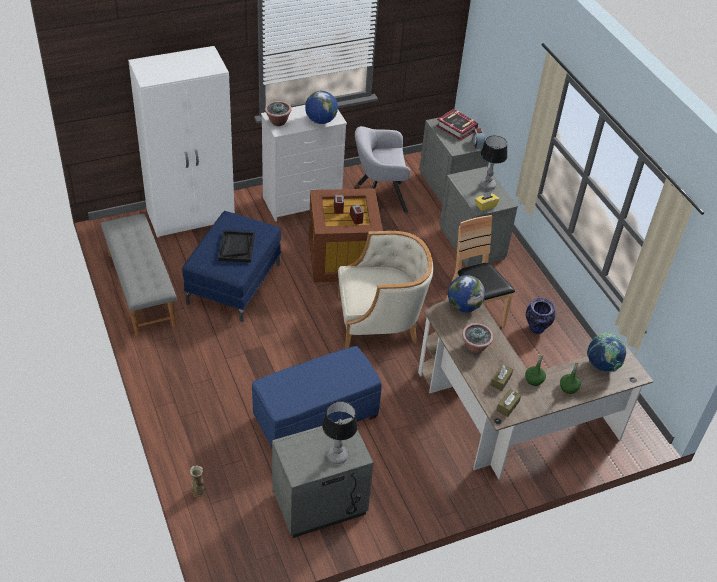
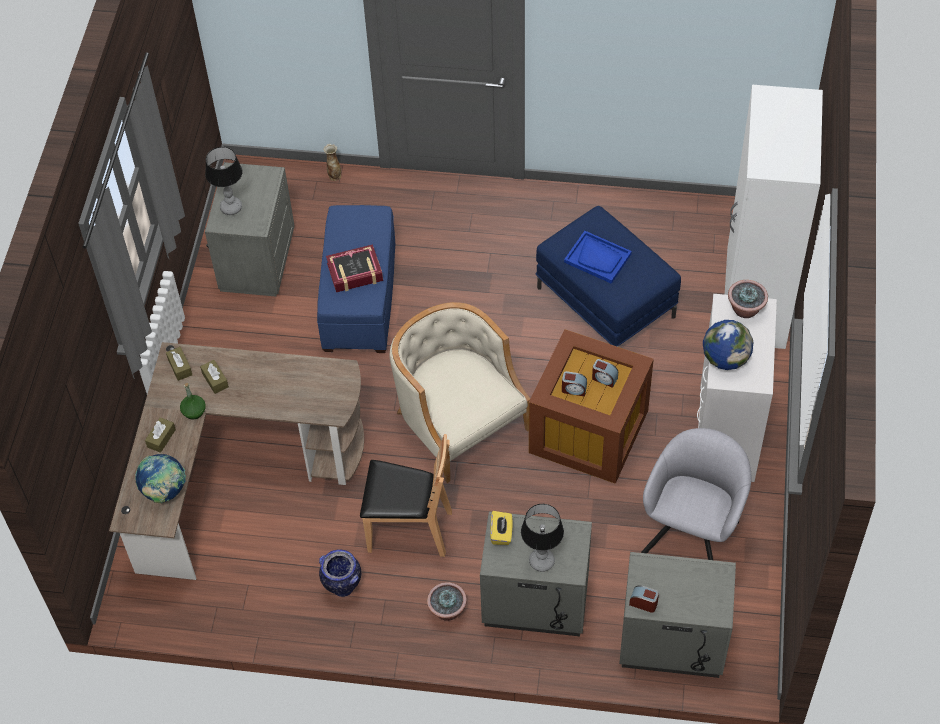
camera: 125 degrees right, 10 degrees up
(140, 289) = (643, 213): grey bench -> none
(236, 247) = (598, 258): black tray -> blue tray
(379, 321) = (458, 420): beige armchair -> beige armchair turned 120 degrees clockwise
(456, 128) = (695, 595): book -> book (355, 272)
(463, 306) = (338, 402): globe -> none
(475, 347) = (273, 381): potted plant -> potted plant (447, 611)
(568, 387) = (161, 438): green bottle -> brown tissue box

